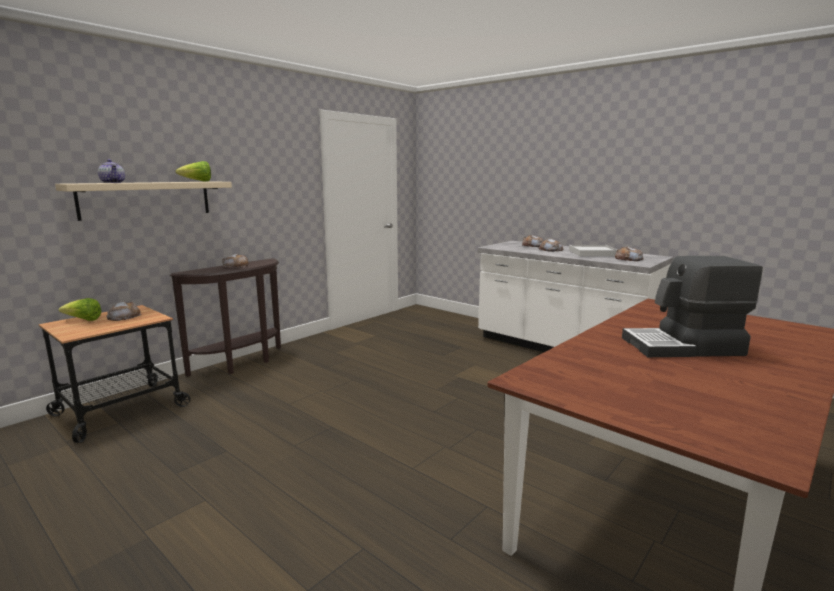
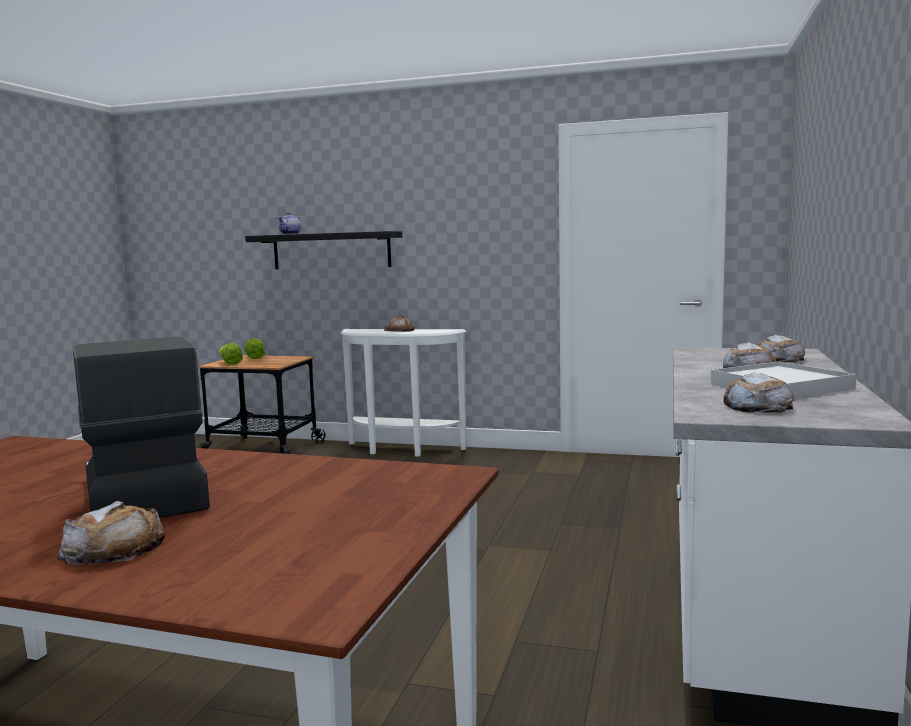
camera: 65 degrees right, 5 degrees down
(124, 316) = (272, 360): bread -> bread (114, 548)
(146, 199) = (331, 250): beige shelf -> black shelf
(197, 181) = (372, 231): lettuce -> lettuce (229, 364)
(242, 363) = (402, 450): brown console table -> white console table

